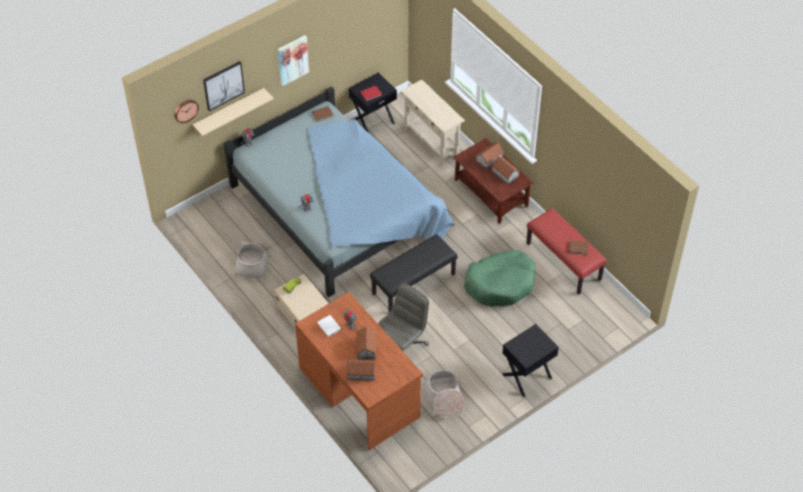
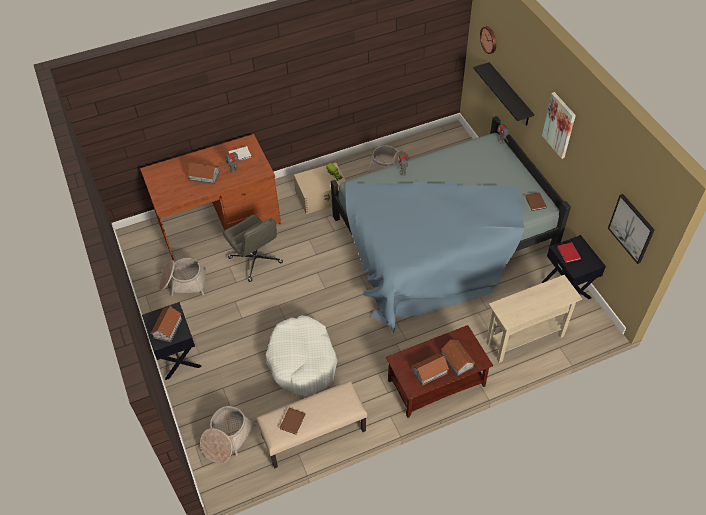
camera: 105 degrees right, 0 degrees up
(223, 85) = (514, 59): picture -> picture (631, 228)
(229, 112) = (509, 95): beige shelf -> black shelf
(360, 372) = (179, 169): toy house -> toy house (168, 328)
(413, 283) = (327, 284): black bench -> none
(500, 284) = (302, 361): green dog bed -> white dog bed
(564, 261) = (313, 434): red bench -> beige bench
(588, 317) = (227, 438): none -> basket

